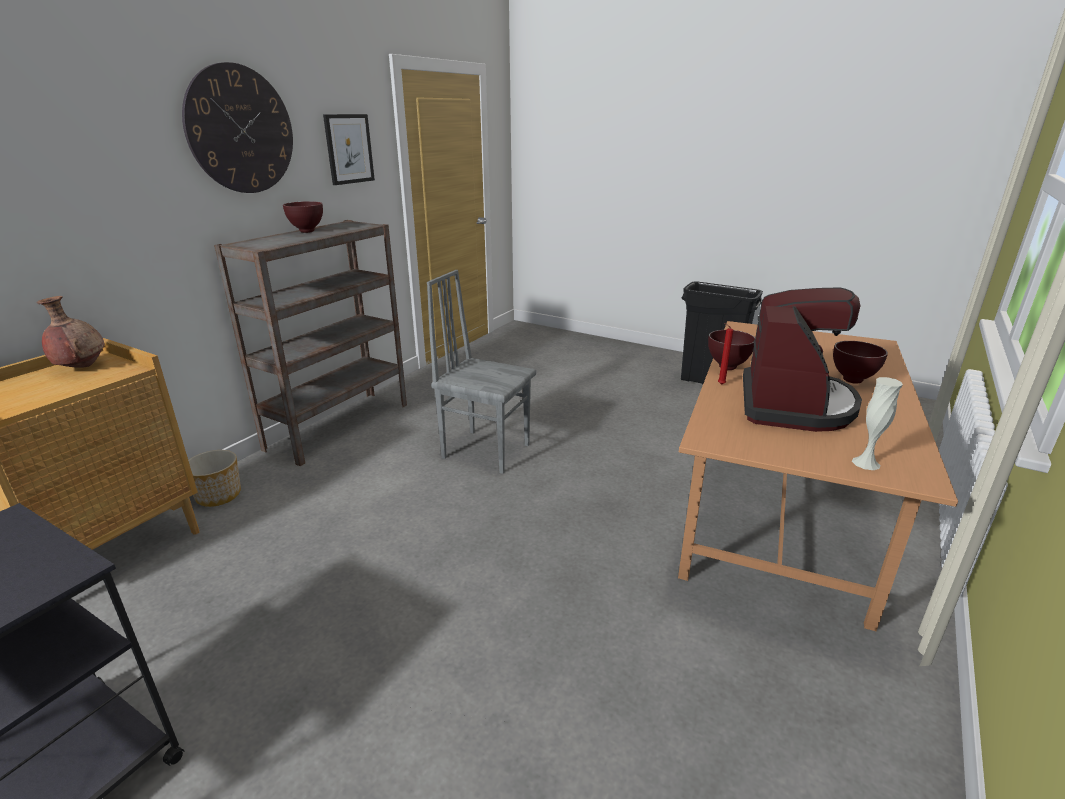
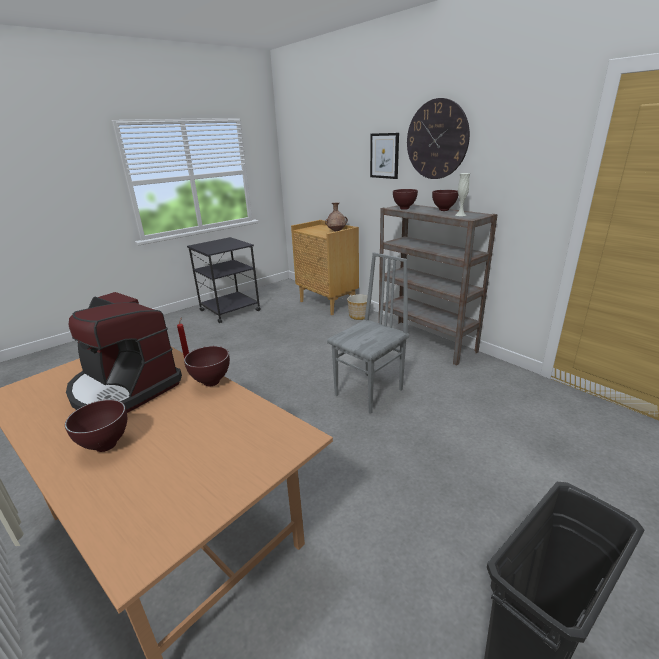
camera: 110 degrees right, 0 degrees up
(277, 243) = (403, 209): none -> brown bowl
(349, 149) = (519, 157): picture -> picture (384, 156)
(866, 463) = (45, 381): white vase -> white vase (460, 215)

